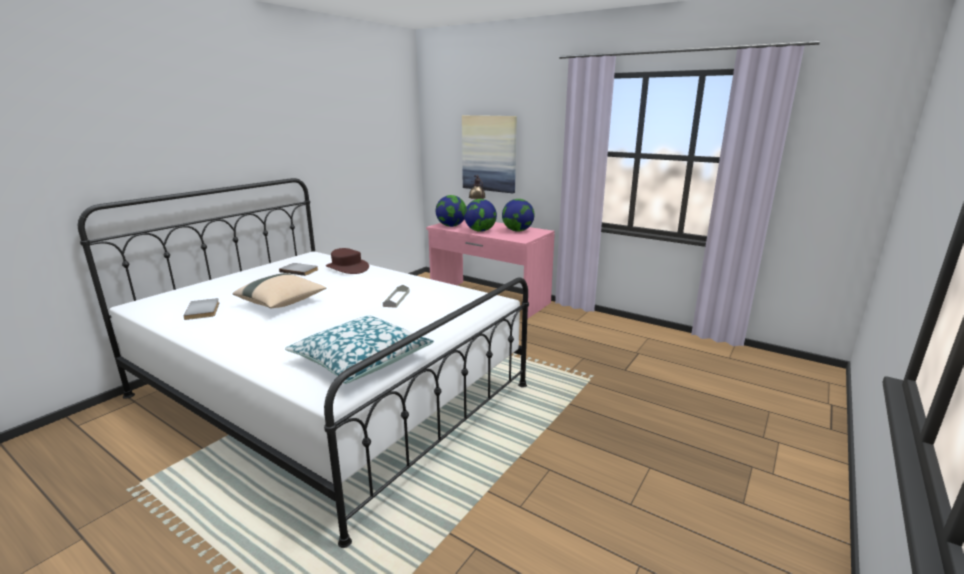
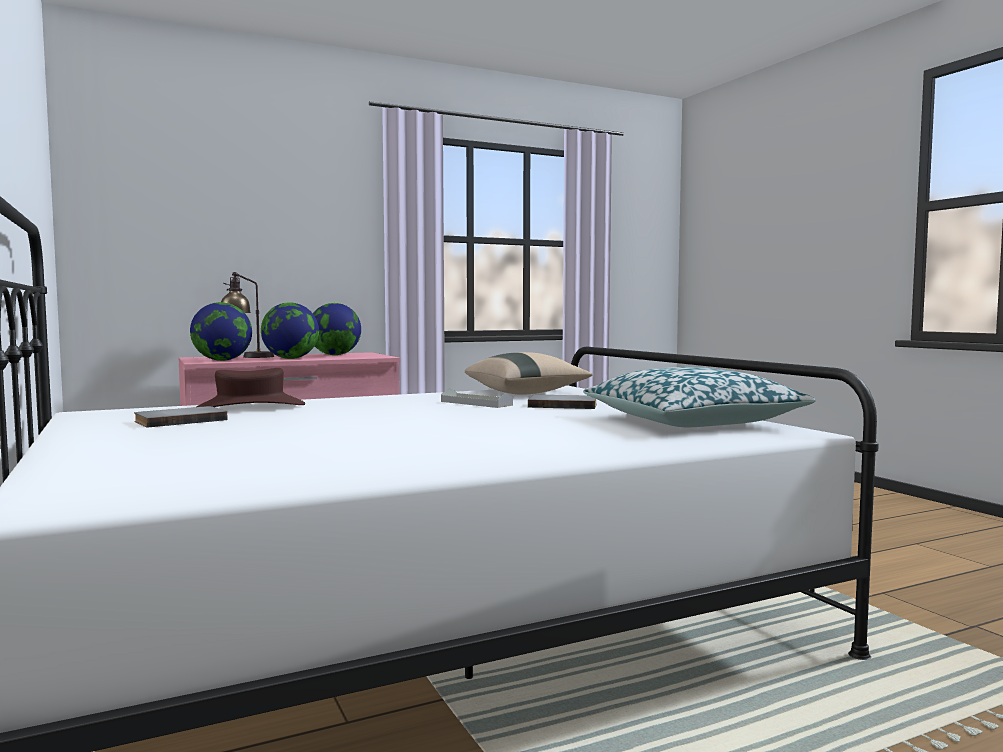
camera: 60 degrees left, 15 degrees down
(204, 310) = (282, 464): grey book -> grey book (563, 405)
(282, 303) = (366, 432): beige pillow -> beige pillow (526, 393)
(489, 153) = (236, 240): picture -> none

